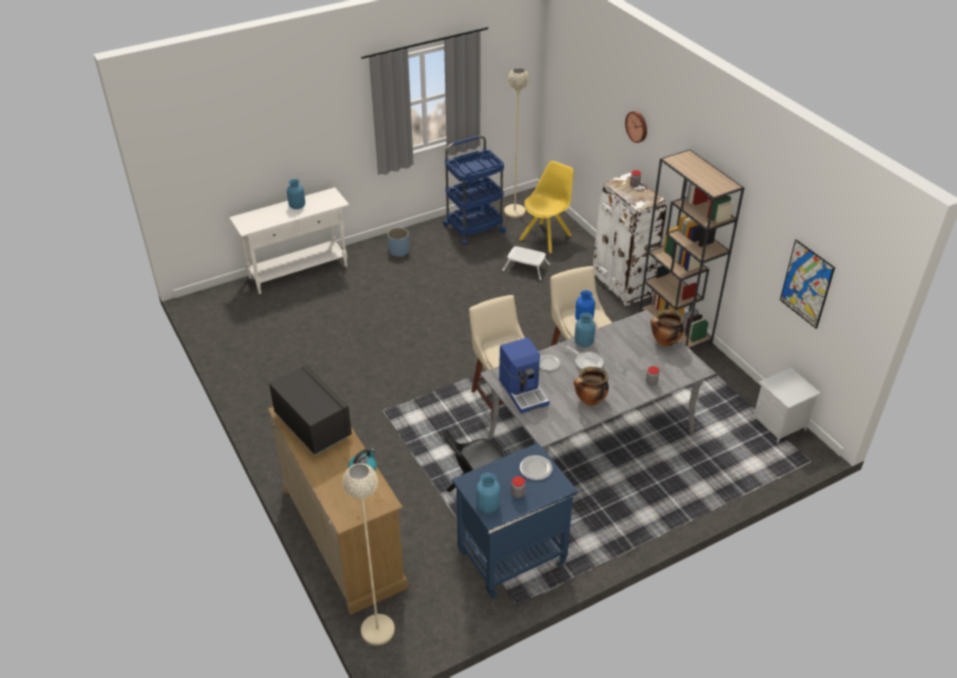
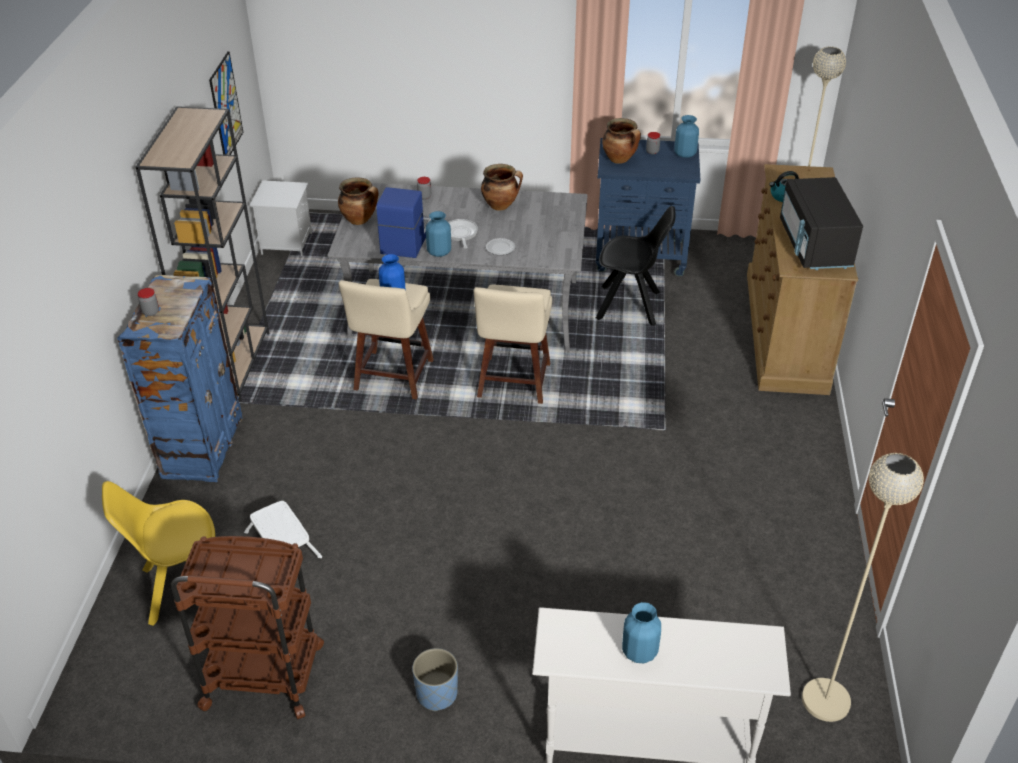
camera: 145 degrees left, 0 degrees up
(474, 228) = (264, 675): blue cart -> brown cart
(514, 211) = (155, 679): beige floor lamp -> beige floor lamp (826, 701)
(524, 391) = (554, 236): coffee machine -> coffee machine (405, 239)
(535, 469) = (620, 159): plate -> cooking pot
(622, 285) = (203, 447): white cabinet -> blue cabinet
(637, 126) = (87, 268): wall clock -> none

